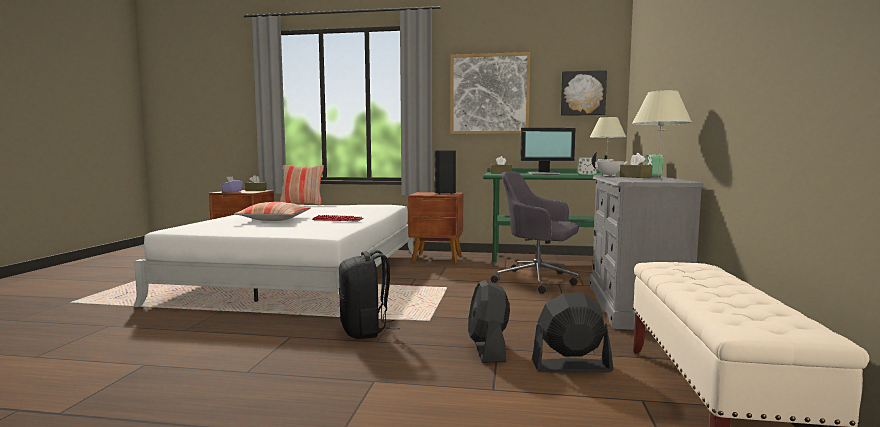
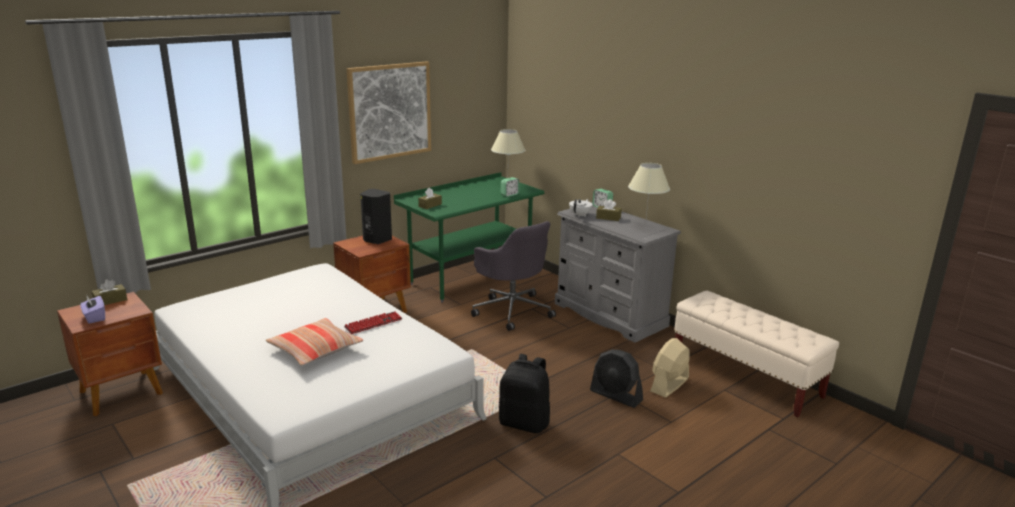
camera: 50 degrees left, 15 degrees up
(302, 204) = (185, 298): pillow -> none
(538, 280) = (512, 310): grey office chair -> grey office chair turned 105 degrees counterclockwise
(544, 174) = (472, 199): monitor -> none
(571, 366) = (669, 385): black fan -> beige fan
(583, 93) = (473, 101): picture -> none

